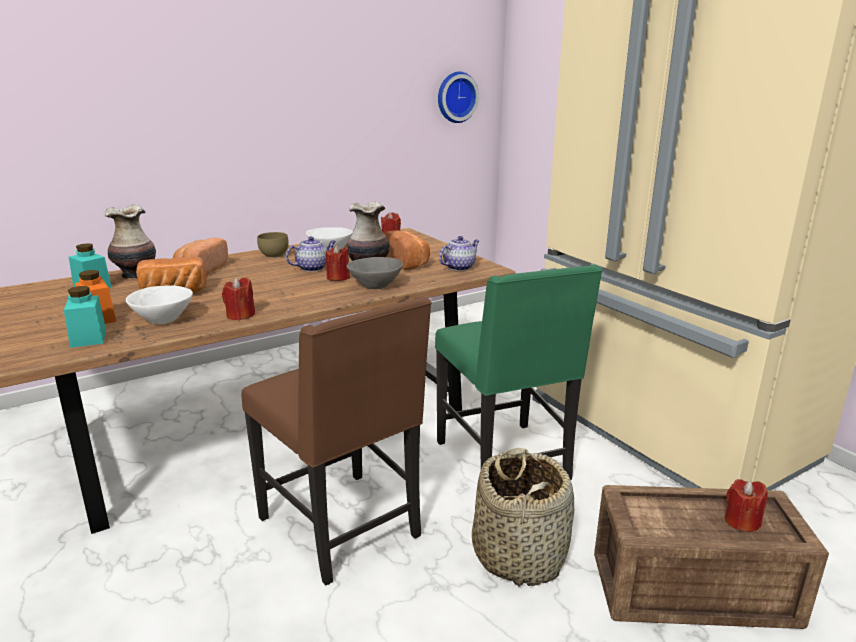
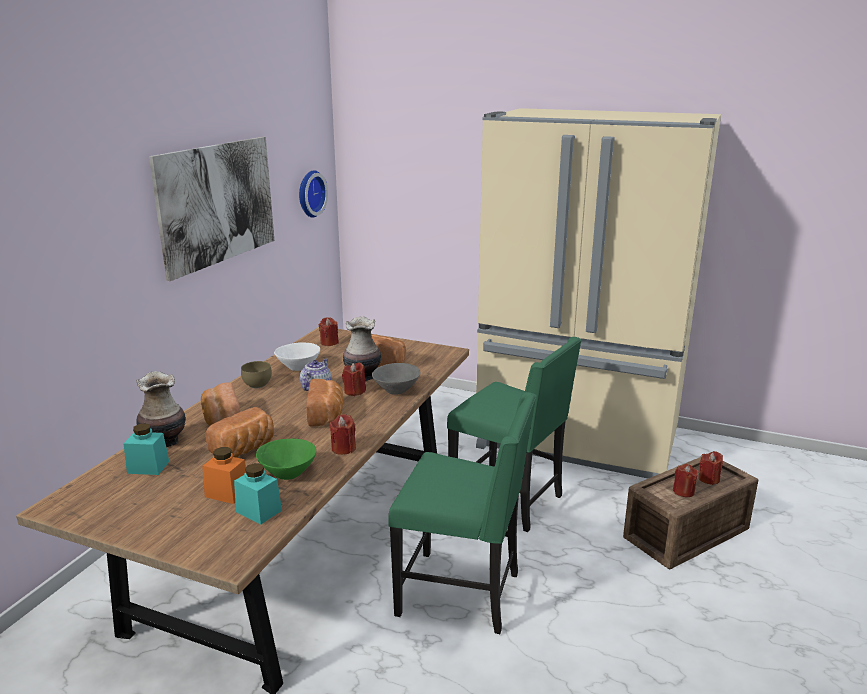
camera: 35 degrees left, 0 degrees up
(163, 319) = (287, 473): white bowl -> green bowl
(279, 288) = (326, 415): none -> bread
(316, 82) = (217, 203): none -> picture
(343, 528) = (462, 593): brown chair -> green chair
(459, 267) = (427, 356): teapot -> none
(519, 555) = (585, 557): basket -> none
(679, 521) = (683, 491): none -> red candle

